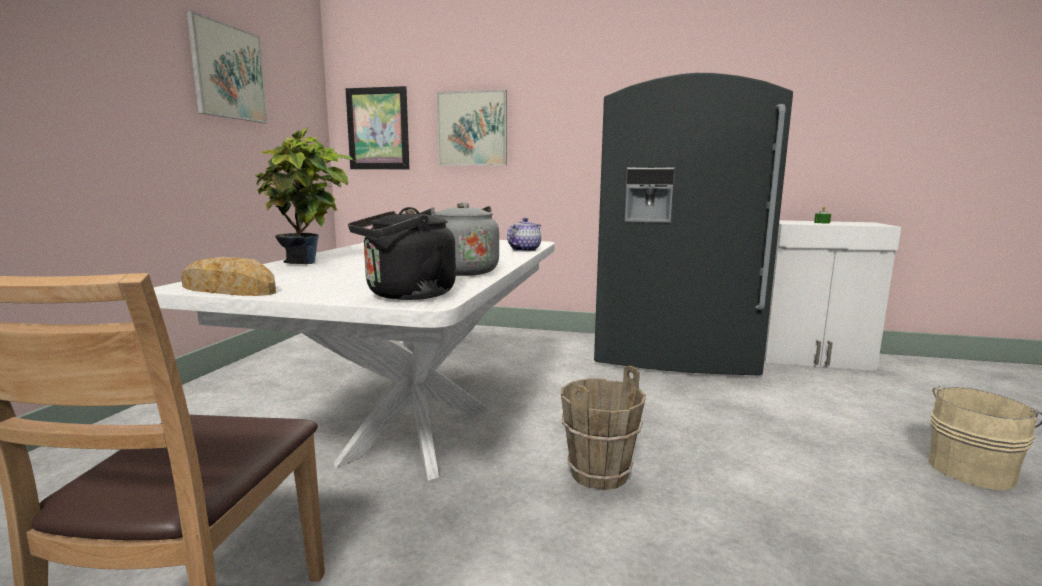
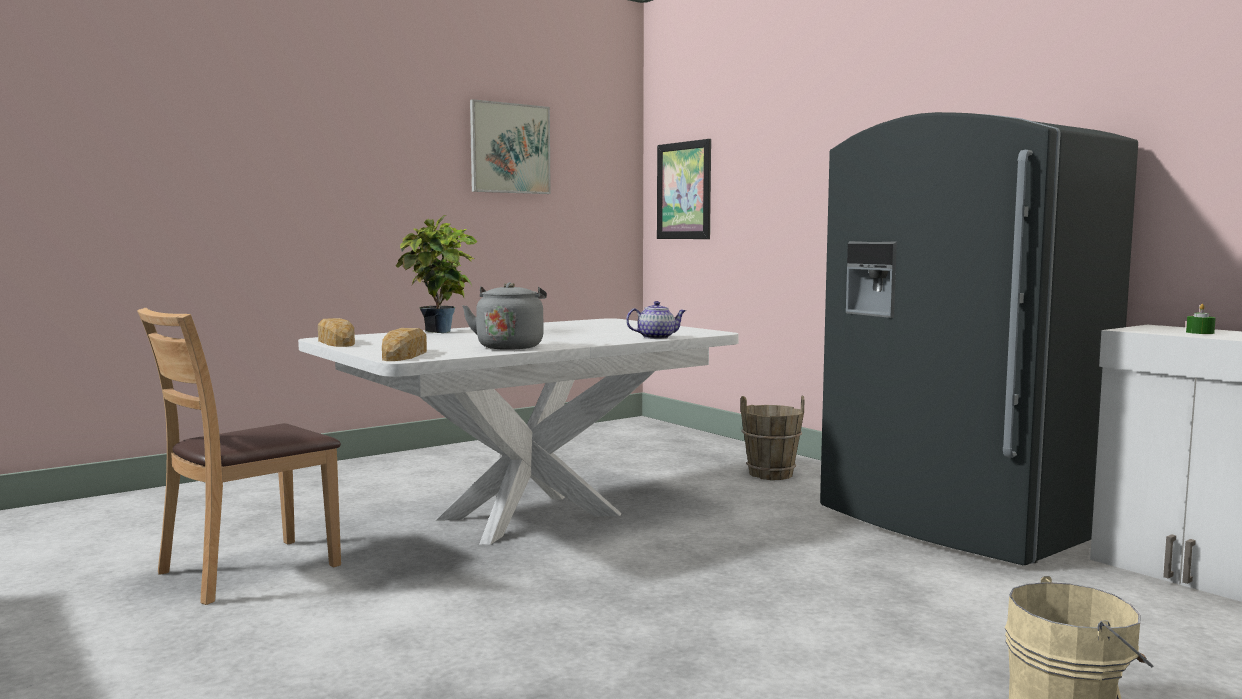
camera: 40 degrees right, 5 degrees down
(406, 295) = (406, 355): black kettle -> bread
(472, 129) = (772, 187): picture -> none
(598, 473) = (613, 579): brown bucket -> brown bucket (770, 474)

